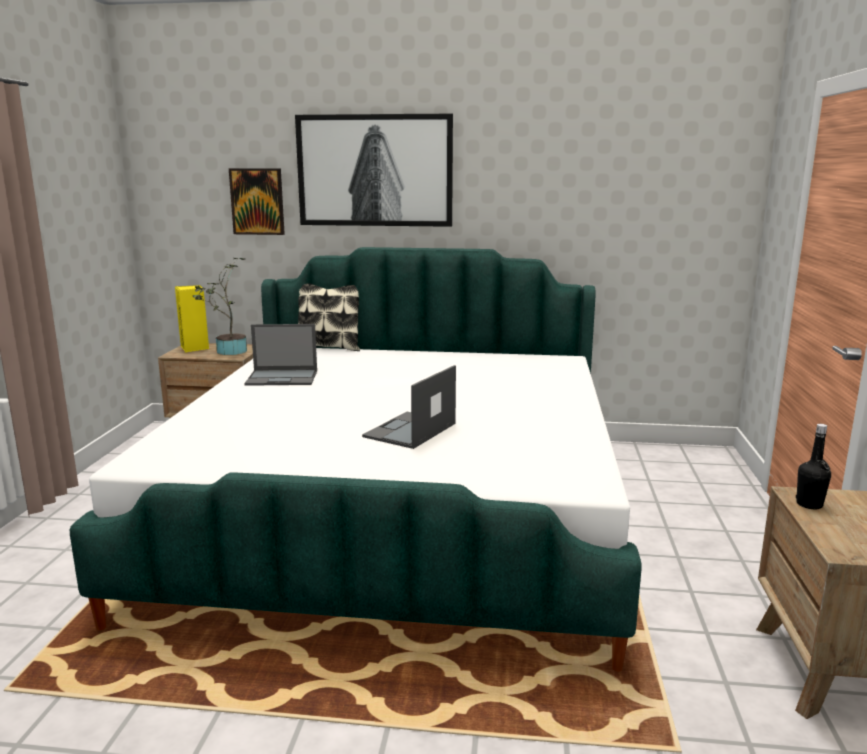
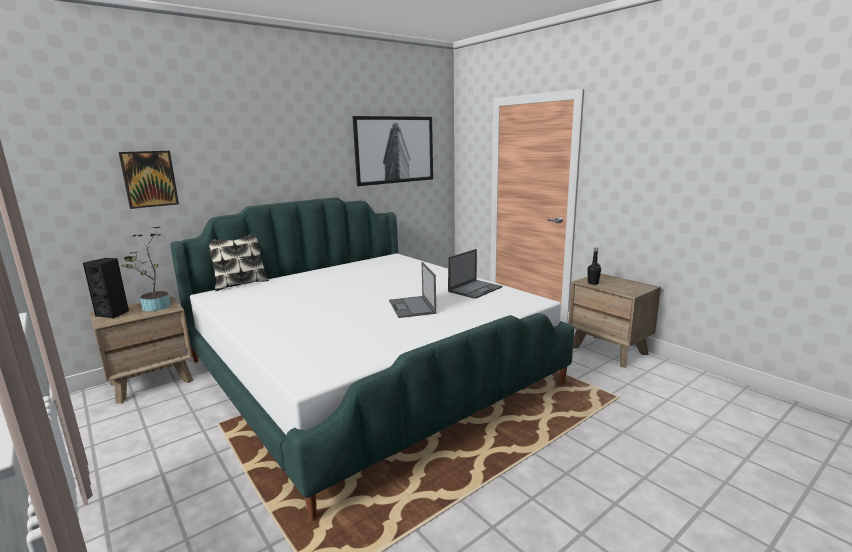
camera: 45 degrees left, 0 degrees up
(195, 348) = (113, 314): yellow speaker -> black speaker
(283, 378) = (261, 307): laptop -> laptop (475, 289)
(374, 171) = (248, 149): picture -> picture (395, 150)

